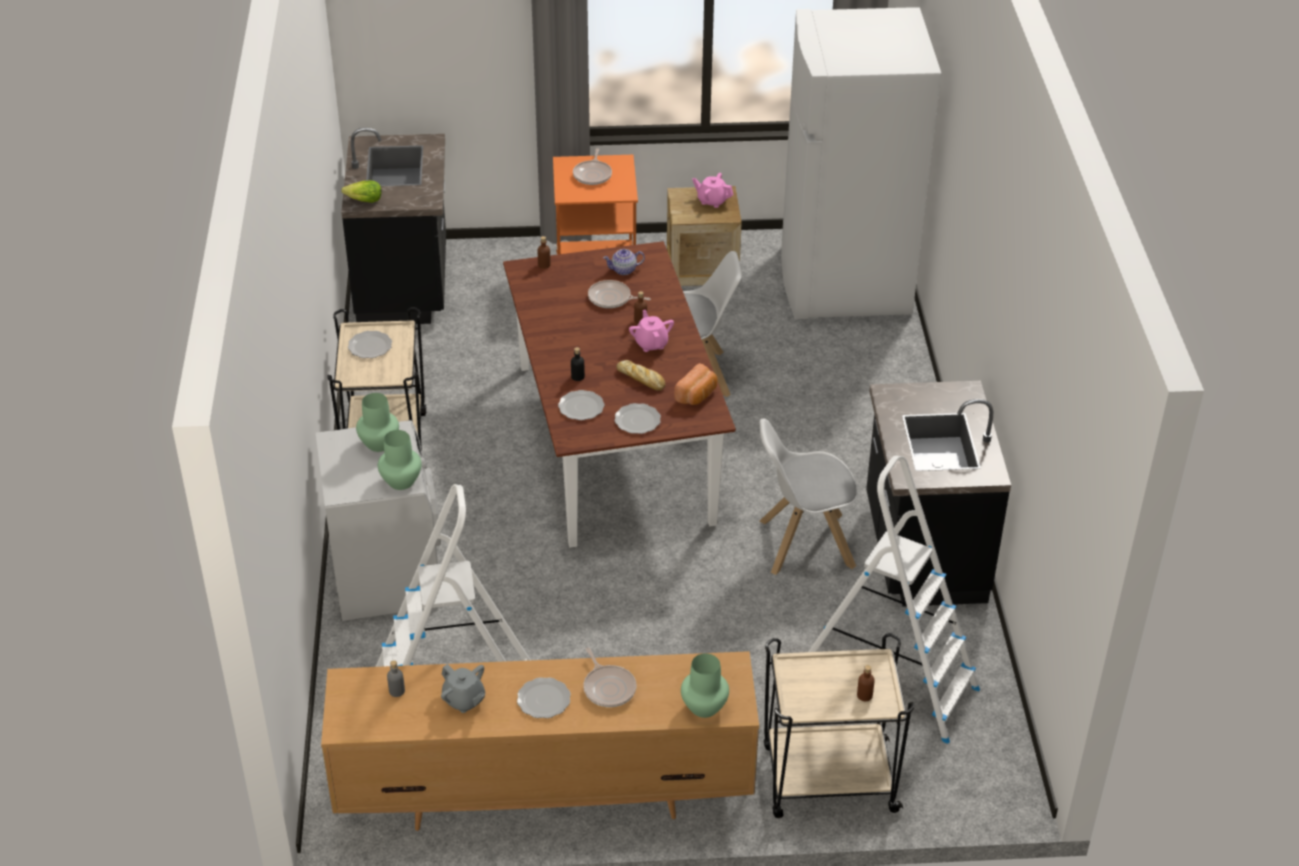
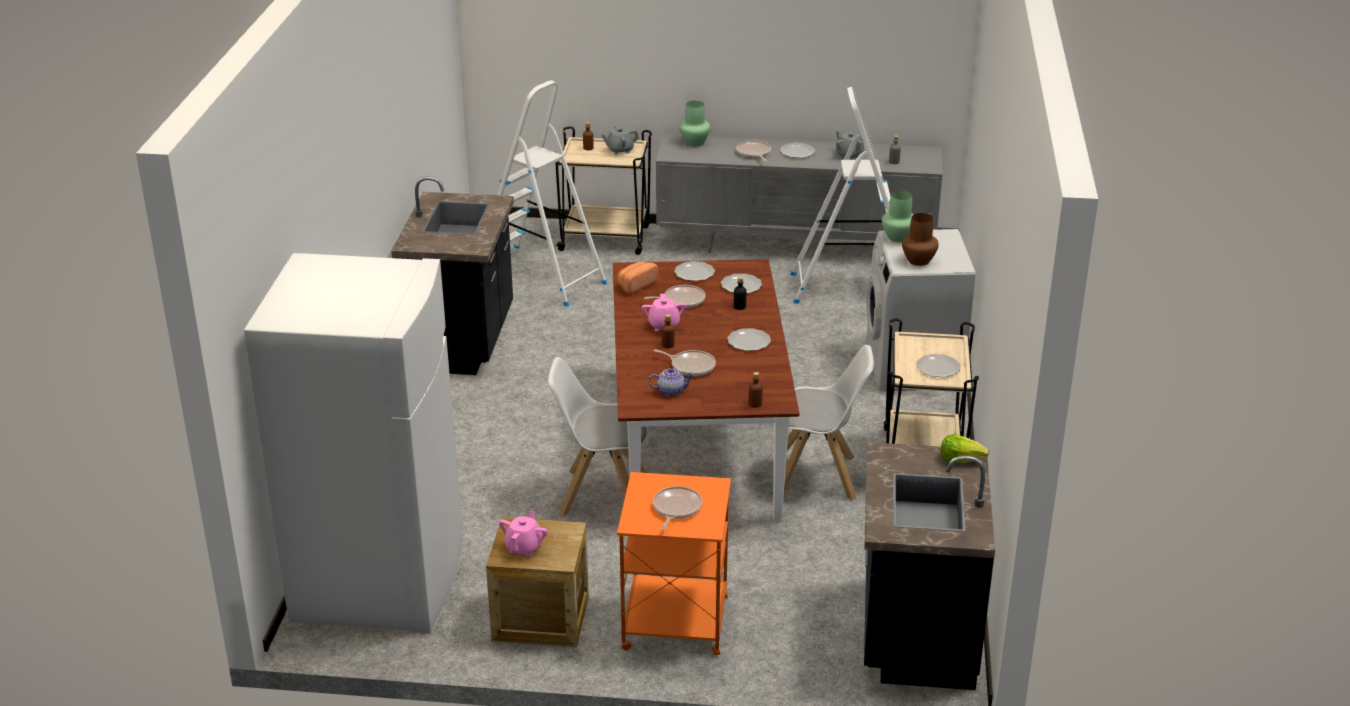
camera: 170 degrees left, 10 degrees down
(379, 444) = (919, 260): green vase -> brown vase
(543, 798) = (796, 246): brown cabinet -> grey cabinet
(561, 333) = (748, 341): none -> plate
(641, 379) = (681, 300): bread -> frying pan
(712, 201) = (524, 547): pink teapot -> pink teapot turned 105 degrees counterclockwise
(803, 544) = (558, 354): chair -> chair (818, 477)
(815, 696) = (620, 150): none -> grey teapot

